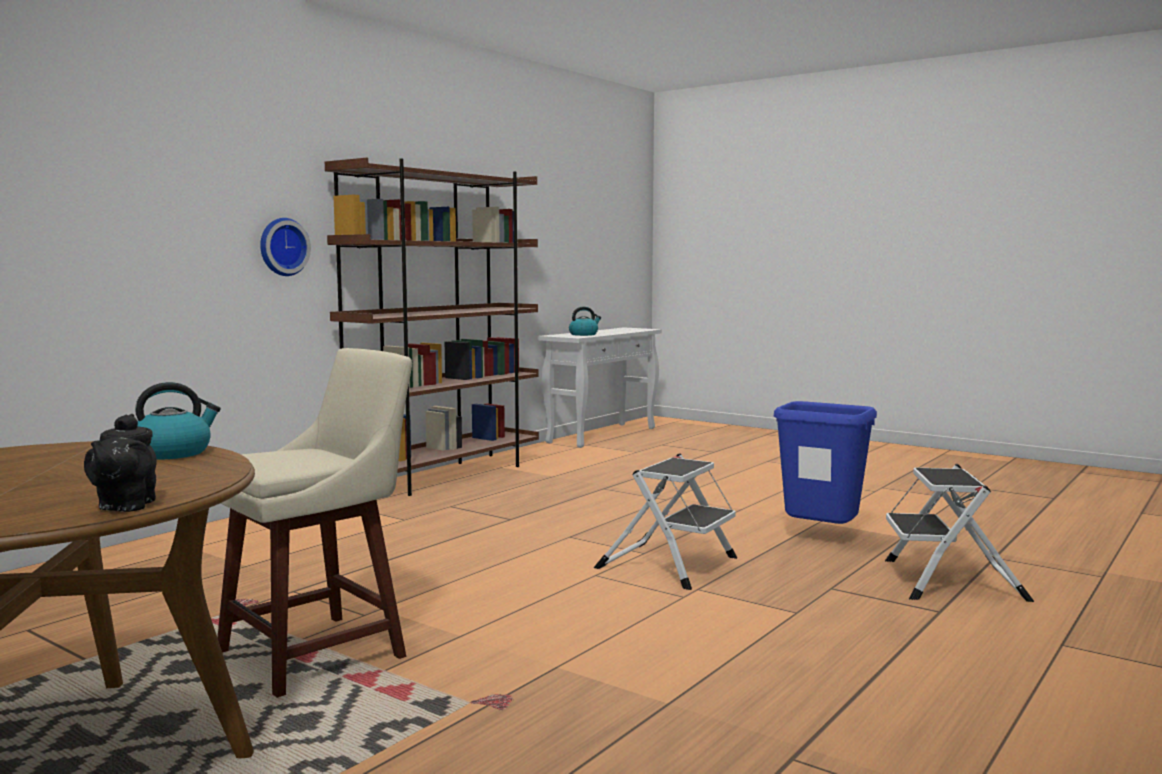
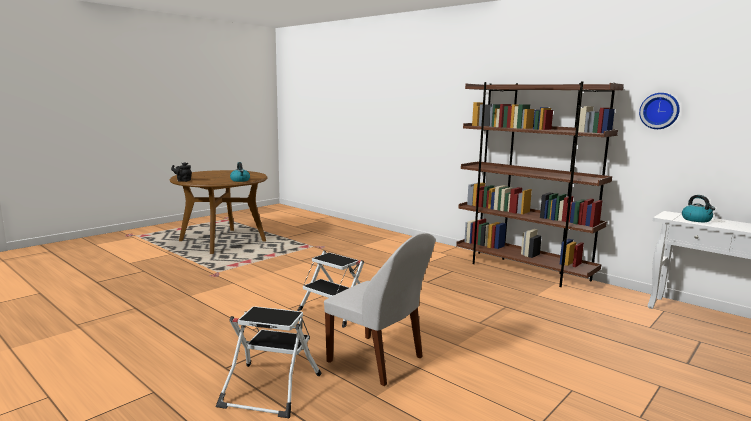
camera: 95 degrees right, 5 degrees up
(282, 247) = (462, 127): wall clock -> wall clock (659, 111)
(320, 651) = (272, 256): beige stool -> none
(821, 538) = (377, 360): blue trash can -> white chair

